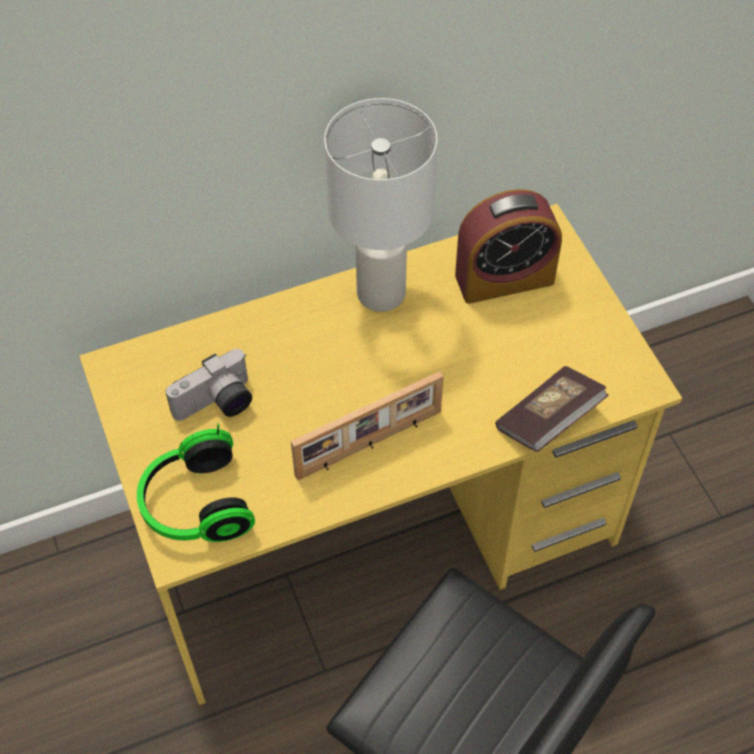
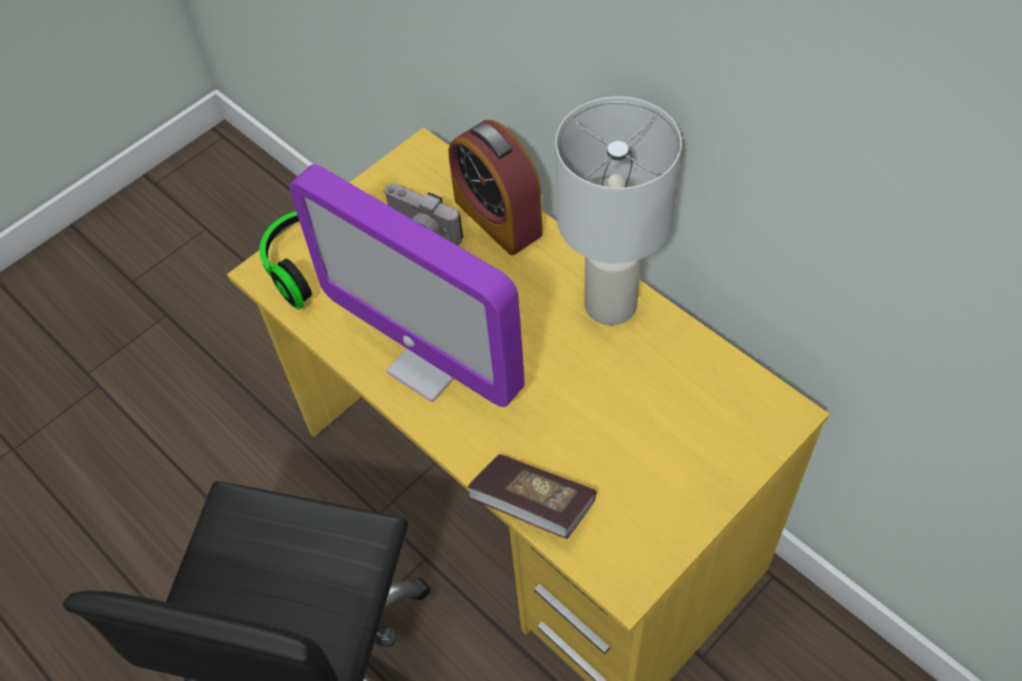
camera: 70 degrees right, 0 degrees up
(370, 445) = (430, 364): picture frame -> monitor
(504, 279) = (691, 401): alarm clock -> alarm clock (498, 217)

